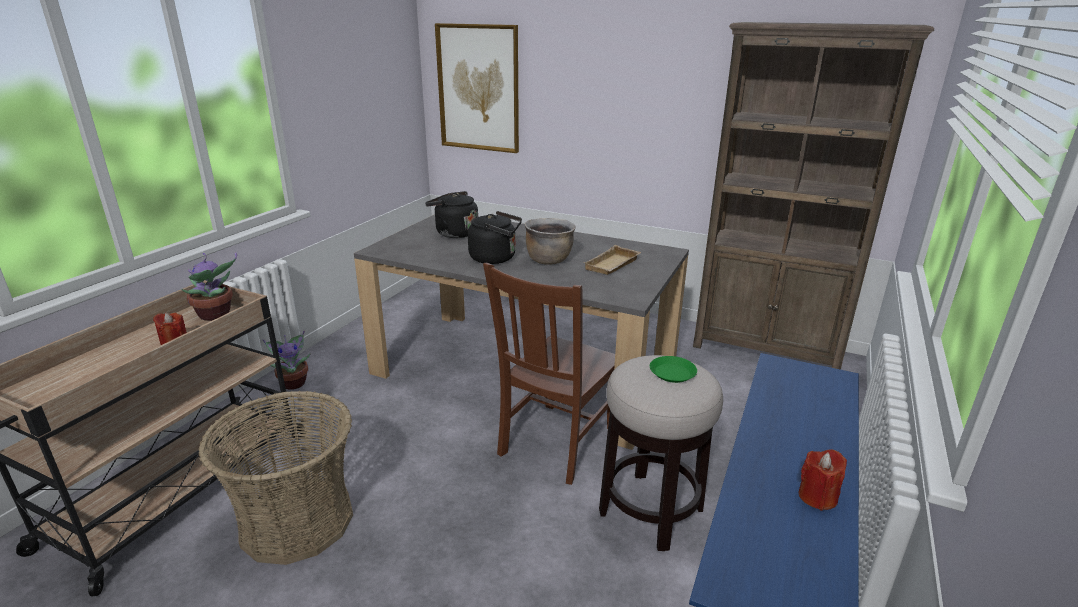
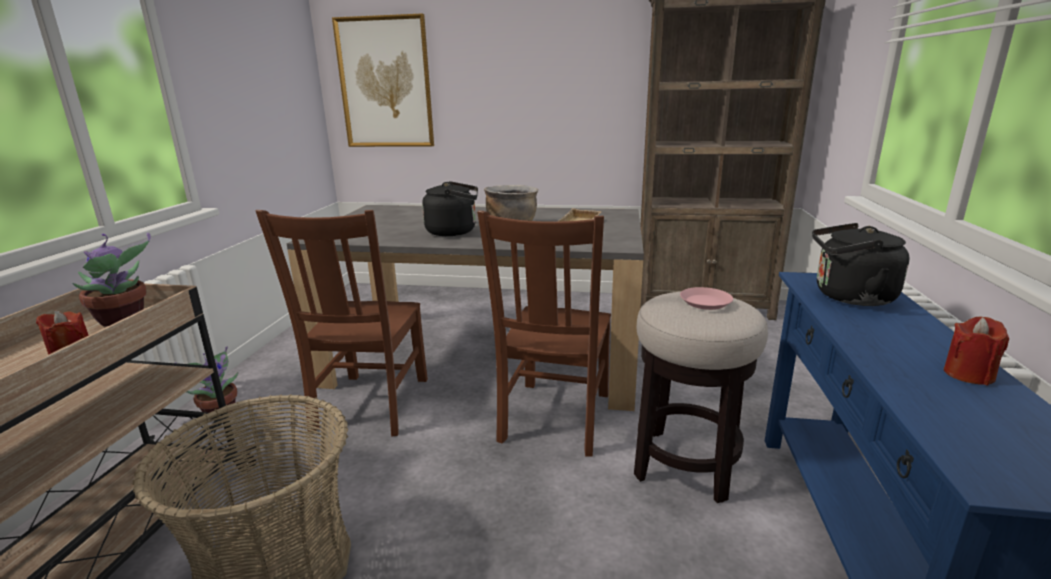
camera: 15 degrees left, 5 degrees down
(408, 400) = (370, 406): none -> brown chair
(454, 233) = (393, 218): black kettle -> black kettle (849, 297)
(673, 373) = (705, 302): green plate -> pink plate

